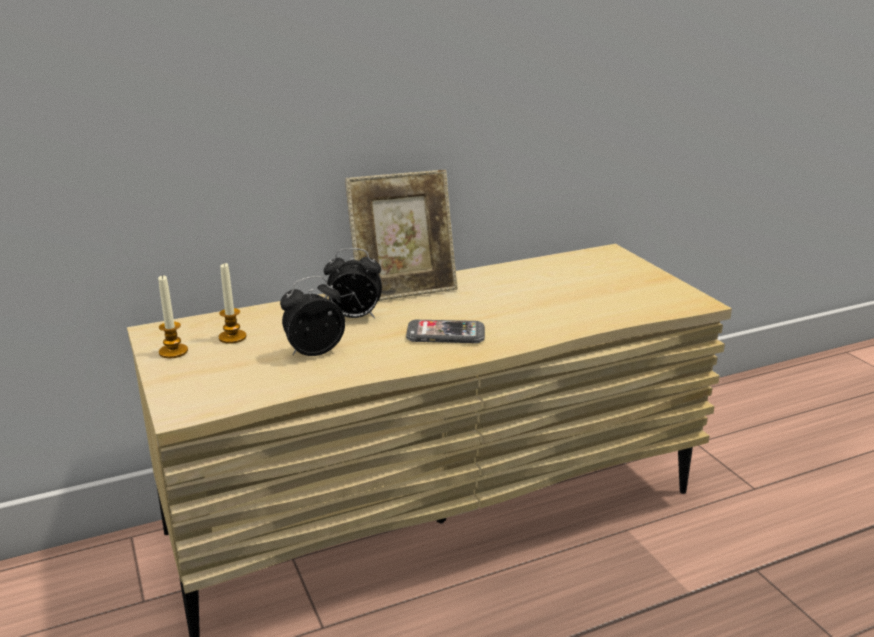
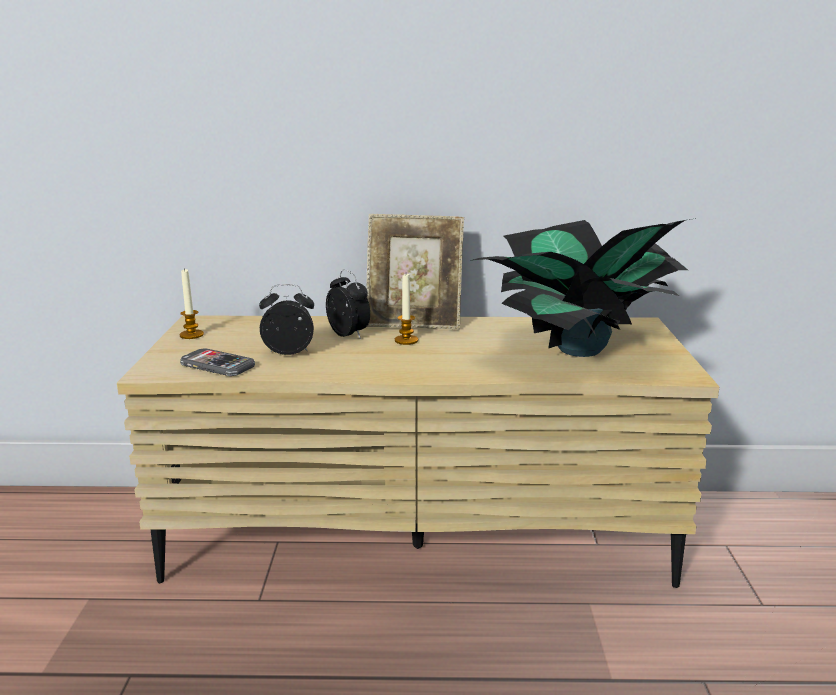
camera: 25 degrees right, 5 degrees down
(232, 337) = (243, 333): candle -> candle (406, 340)
(354, 318) = (349, 335): alarm clock -> alarm clock turned 150 degrees counterclockwise
(445, 334) = (408, 359): phone -> phone (217, 365)
(586, 293) = (577, 350): none -> potted plant

